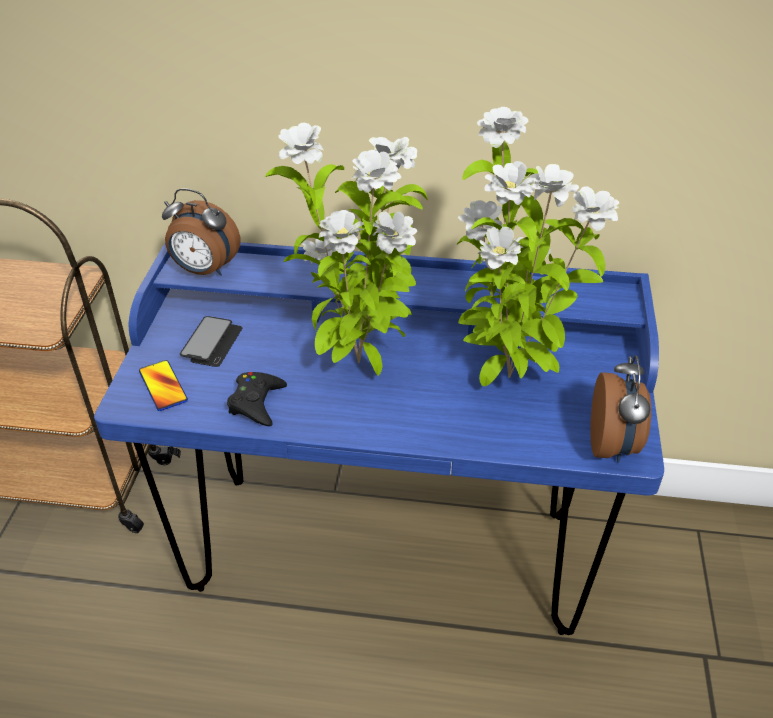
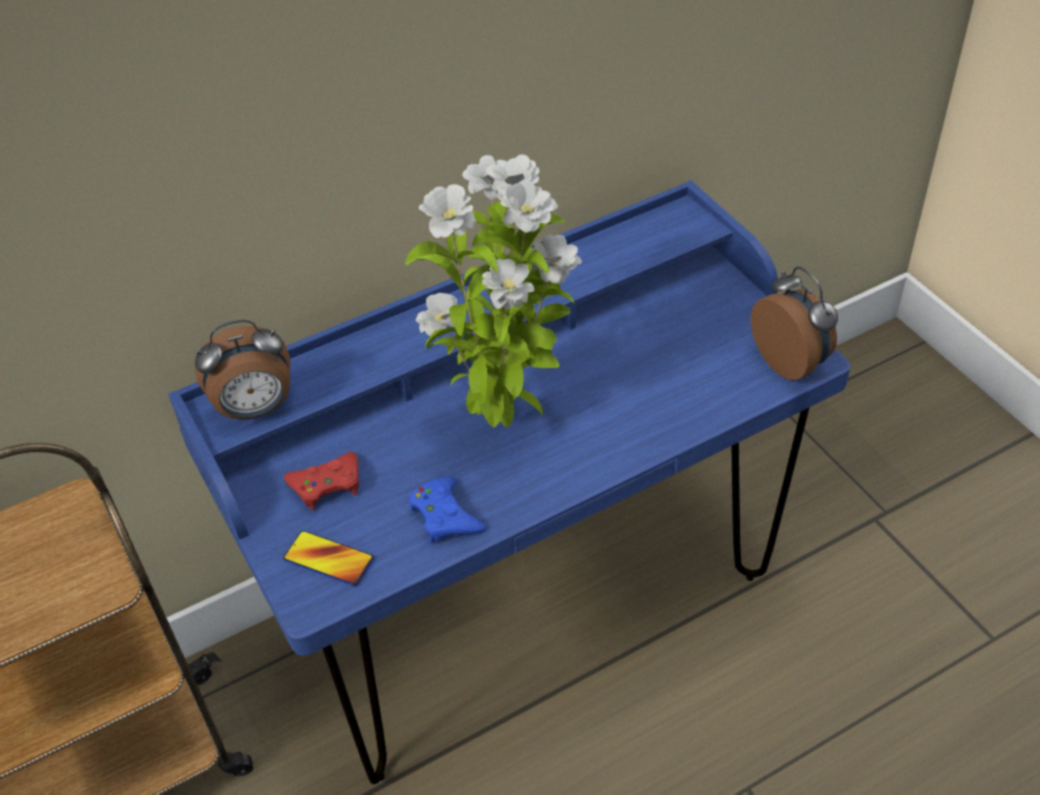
camera: 35 degrees left, 5 degrees up
(212, 343) = (327, 484): phone -> red game controller
(256, 403) = (445, 516): black game controller -> blue game controller
(506, 379) = (648, 353): potted plant -> none

